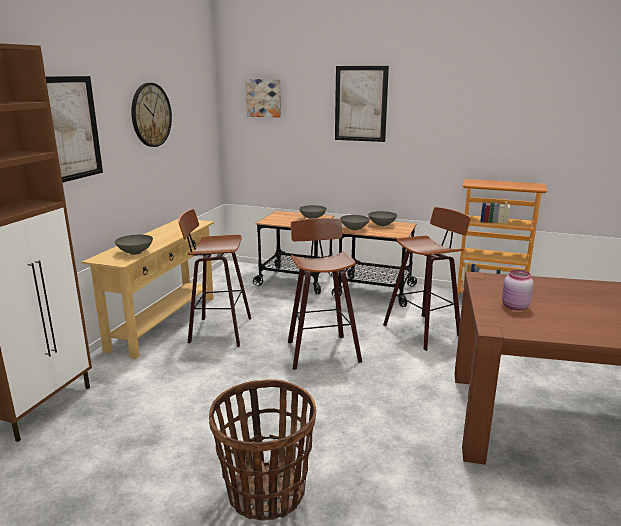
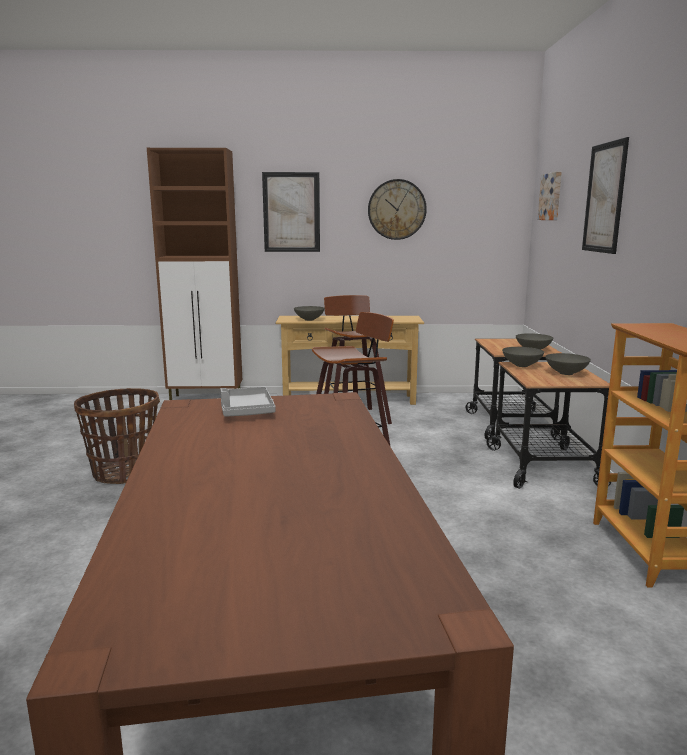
camera: 70 degrees right, 5 degrees down
(424, 330) = (459, 507): stool -> none
(514, 307) = (246, 411): pink jar -> grey tray

